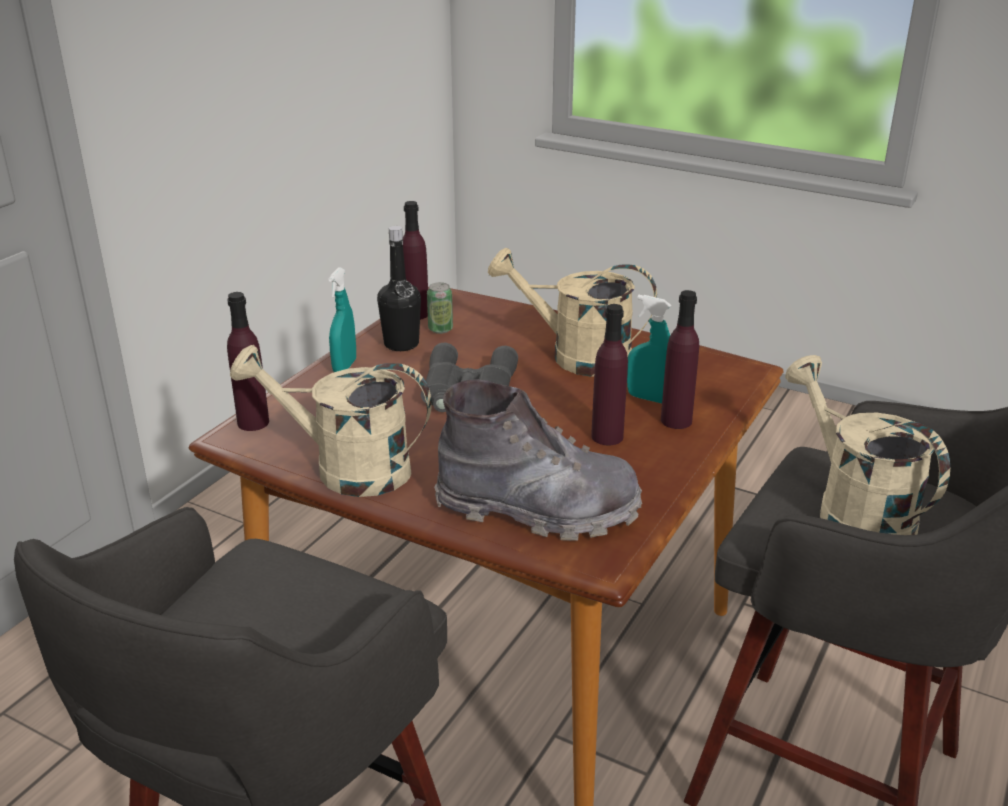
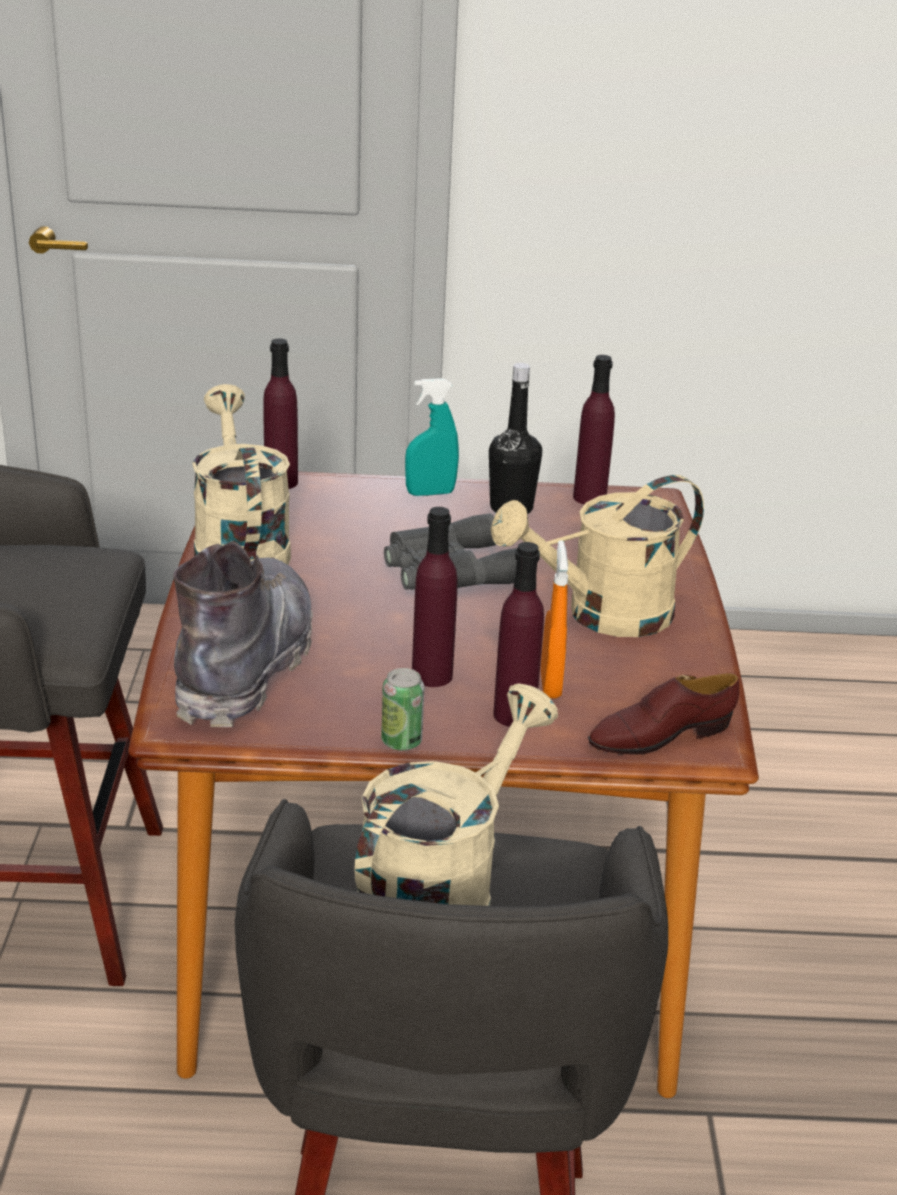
camera: 60 degrees right, 0 degrees up
(440, 329) = (570, 520): can -> can (401, 742)
(538, 510) = (246, 665): grey boot -> grey boot turned 150 degrees counterclockwise
(576, 356) = (602, 615): beige watering can -> beige watering can turned 105 degrees counterclockwise
(648, 398) = (550, 684): turquoise spray bottle -> orange spray bottle
(728, 381) = (660, 735): none -> brown shoe

